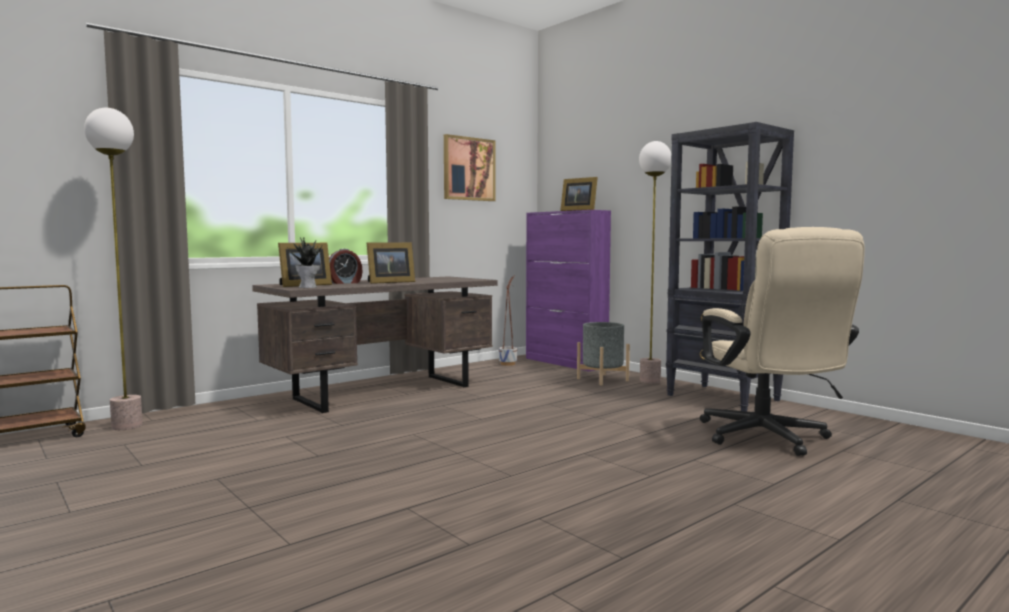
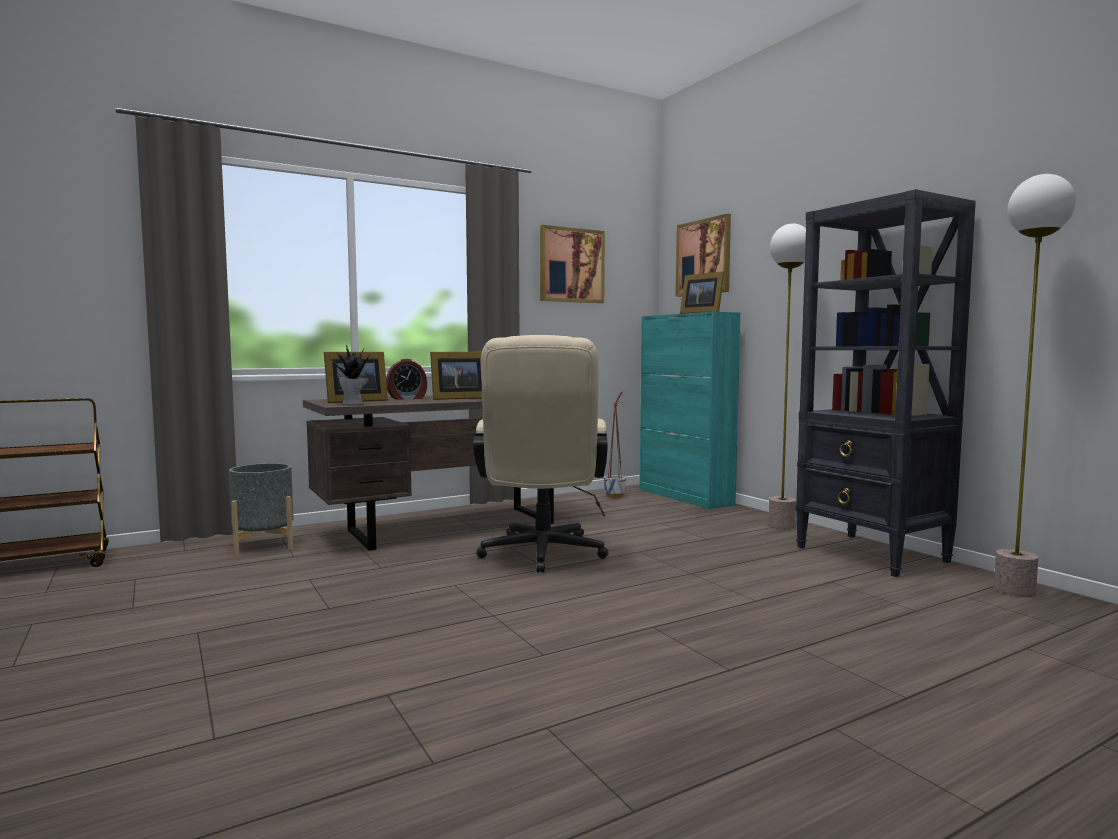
camera: 10 degrees right, 0 degrees up
(127, 426) = (154, 556): floor lamp -> floor lamp (1013, 590)
(565, 363) = (685, 497): purple cabinet -> turquoise cabinet
(578, 164) = (703, 257): none -> picture
(602, 379) = (721, 521): grey planter -> grey planter (264, 545)
(769, 439) = (918, 622): beige office chair -> beige office chair (541, 556)

